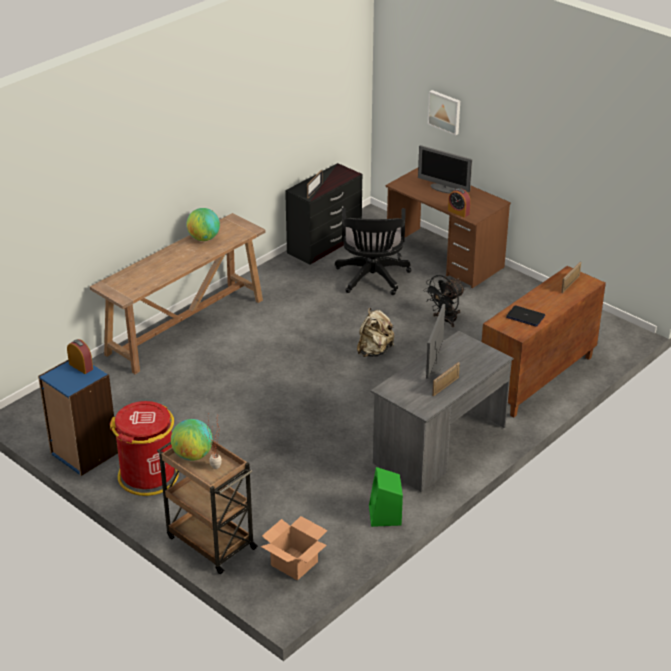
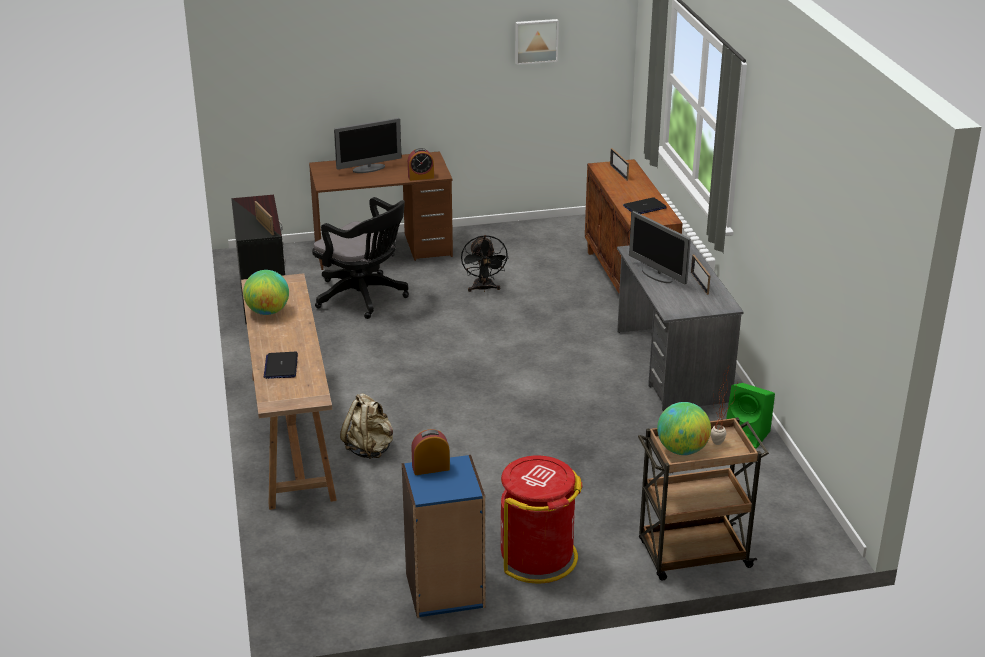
camera: 55 degrees left, 5 degrees down
(146, 270) = (281, 366): none -> laptop
(293, 563) = (773, 514): cardboard box -> none
(374, 351) = (485, 342): beige backpack -> beige backpack (369, 449)
(445, 111) = (331, 84): picture -> picture (536, 41)

